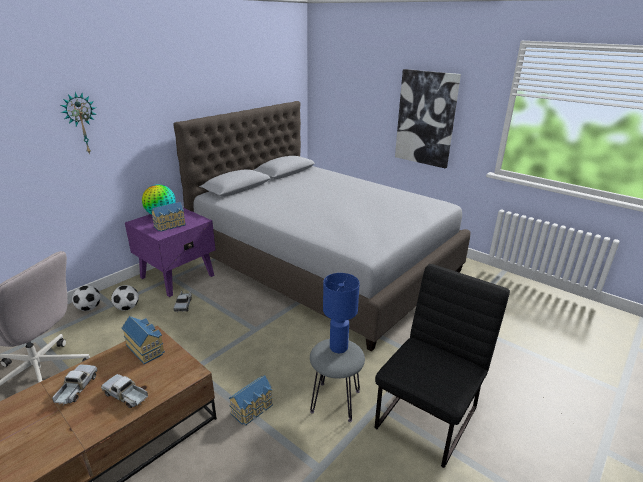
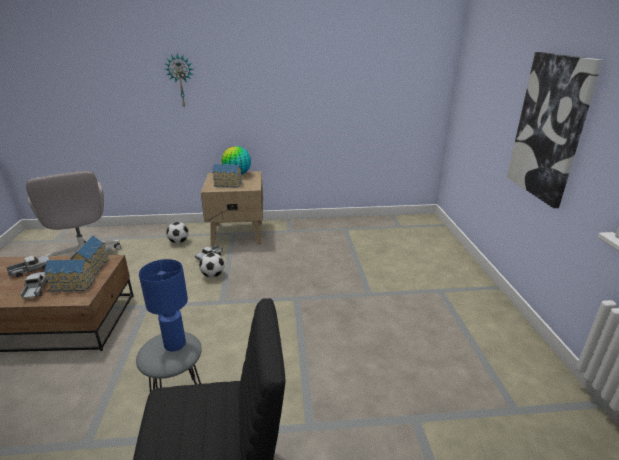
camera: 45 degrees right, 0 degrees up
(89, 308) = (162, 232): football -> football (213, 275)
(178, 276) = (238, 234): purple nightstand -> beige nightstand
(253, 409) = (128, 361): toy house -> toy house (72, 285)
(323, 262) = (363, 275): grey bed -> none

